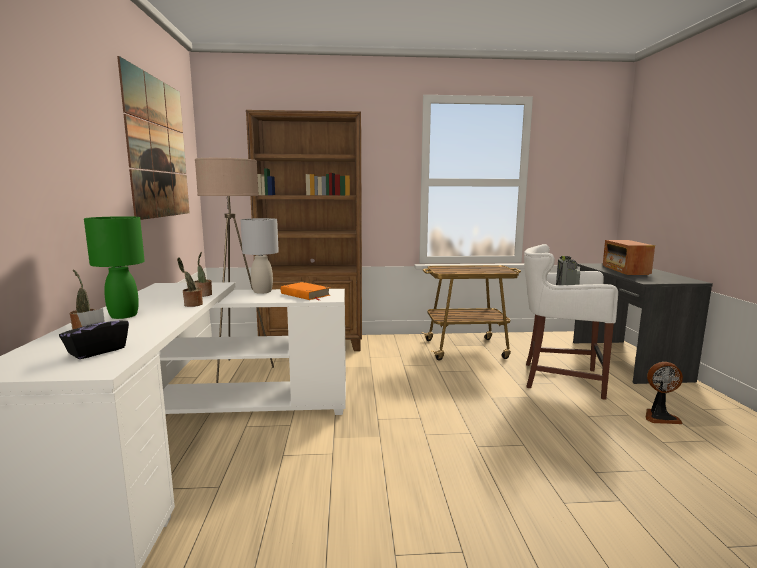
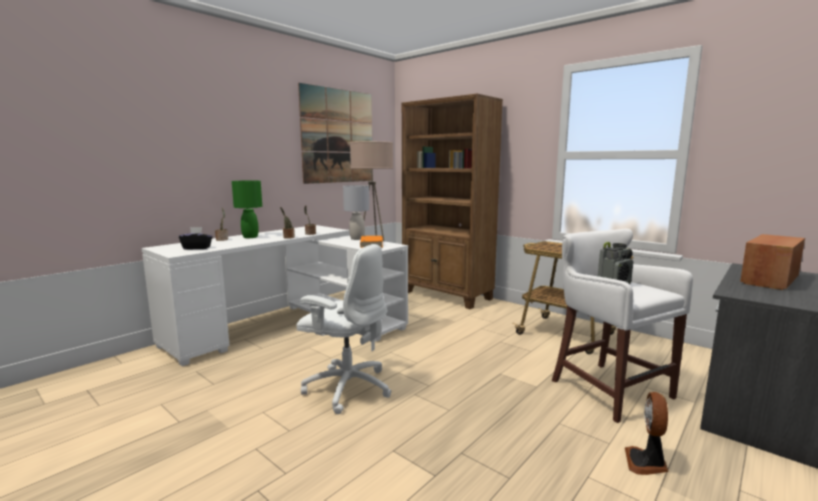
camera: 45 degrees right, 0 degrees up
(416, 473) = (347, 387): none -> white office chair
(660, 417) = (646, 463): fan -> fan turned 60 degrees clockwise

